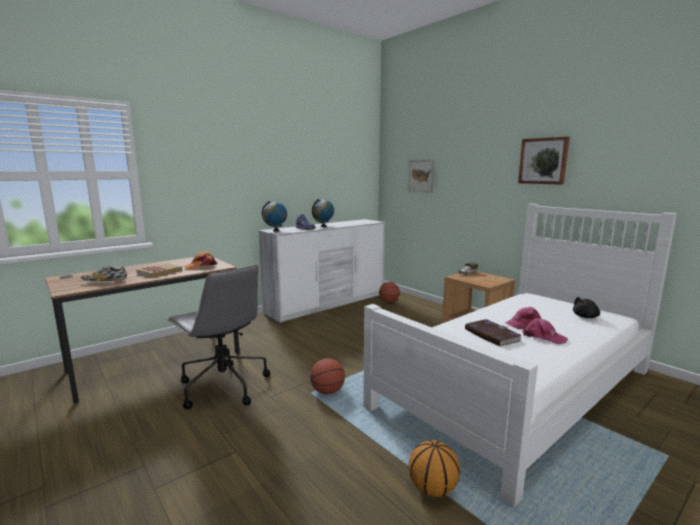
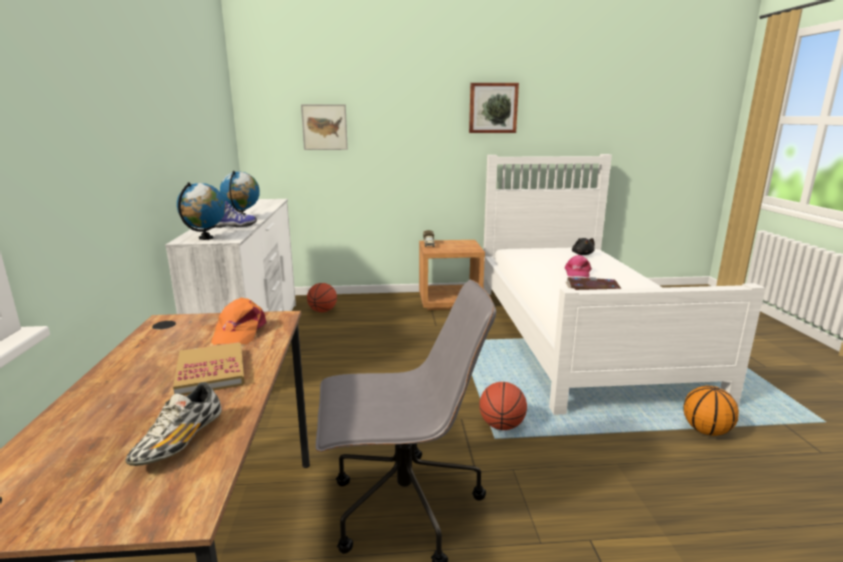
camera: 55 degrees left, 5 degrees up
(543, 337) = (611, 277): pink cap -> none

